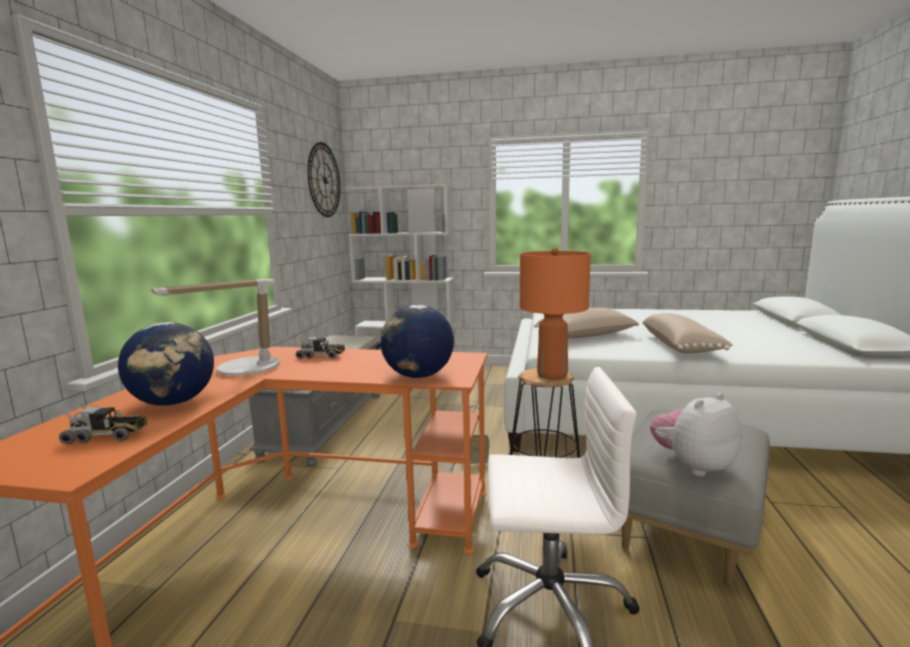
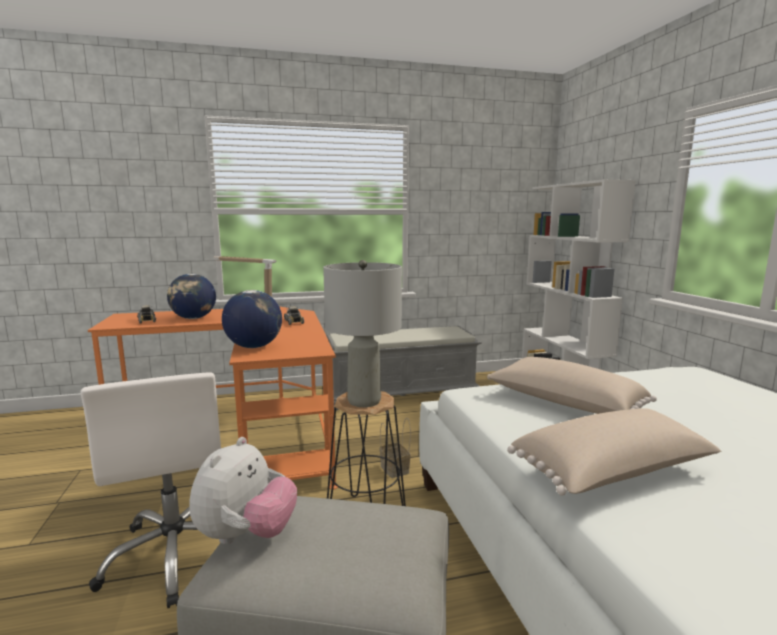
camera: 65 degrees right, 0 degrees up
(324, 180) = (507, 181): wall clock -> none
(552, 374) = (365, 401): orange table lamp -> grey table lamp
(693, 466) = (246, 535): plush toy -> plush toy turned 75 degrees clockwise

